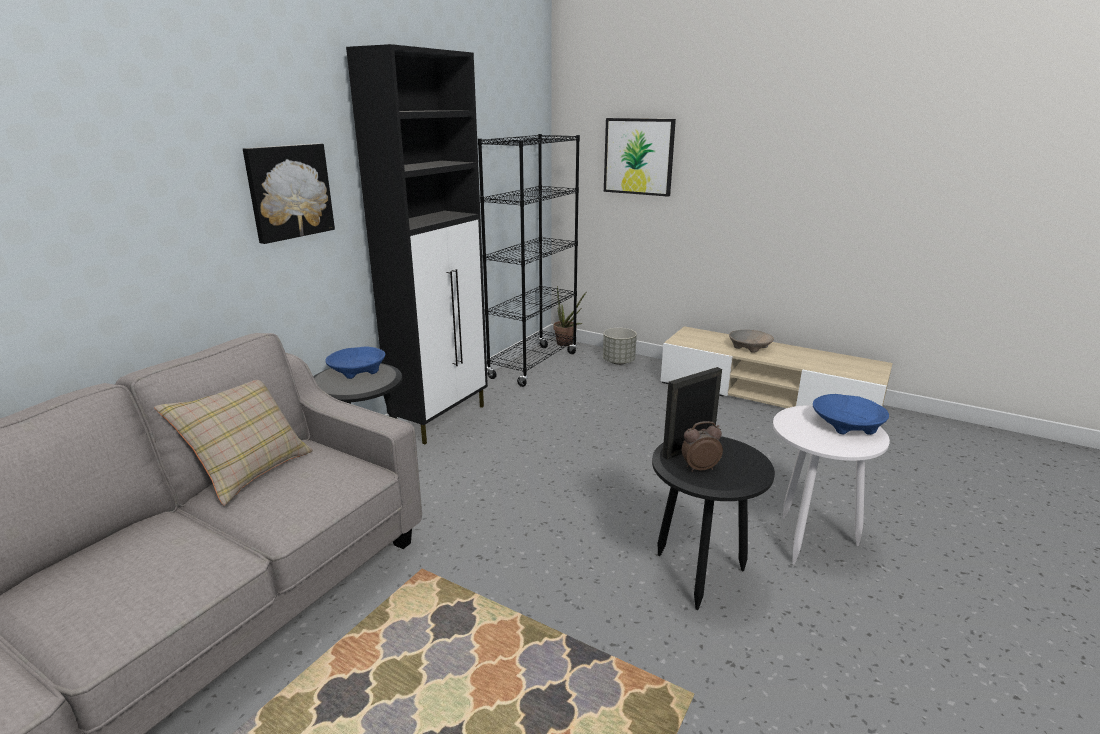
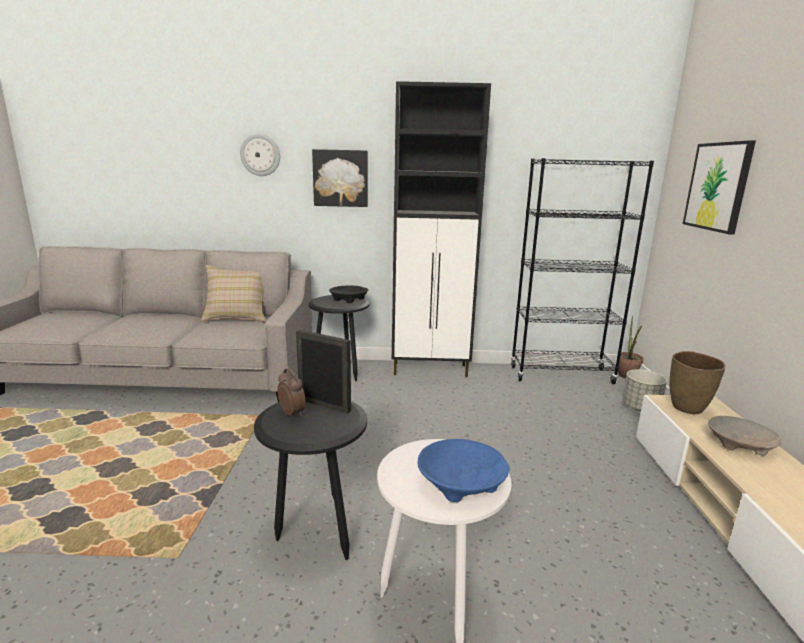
camera: 60 degrees right, 5 degrees down
(150, 168) = (260, 155): none -> wall clock
(357, 370) = (348, 299): blue bowl -> black bowl
(695, 340) = (688, 408): none -> brown vase

